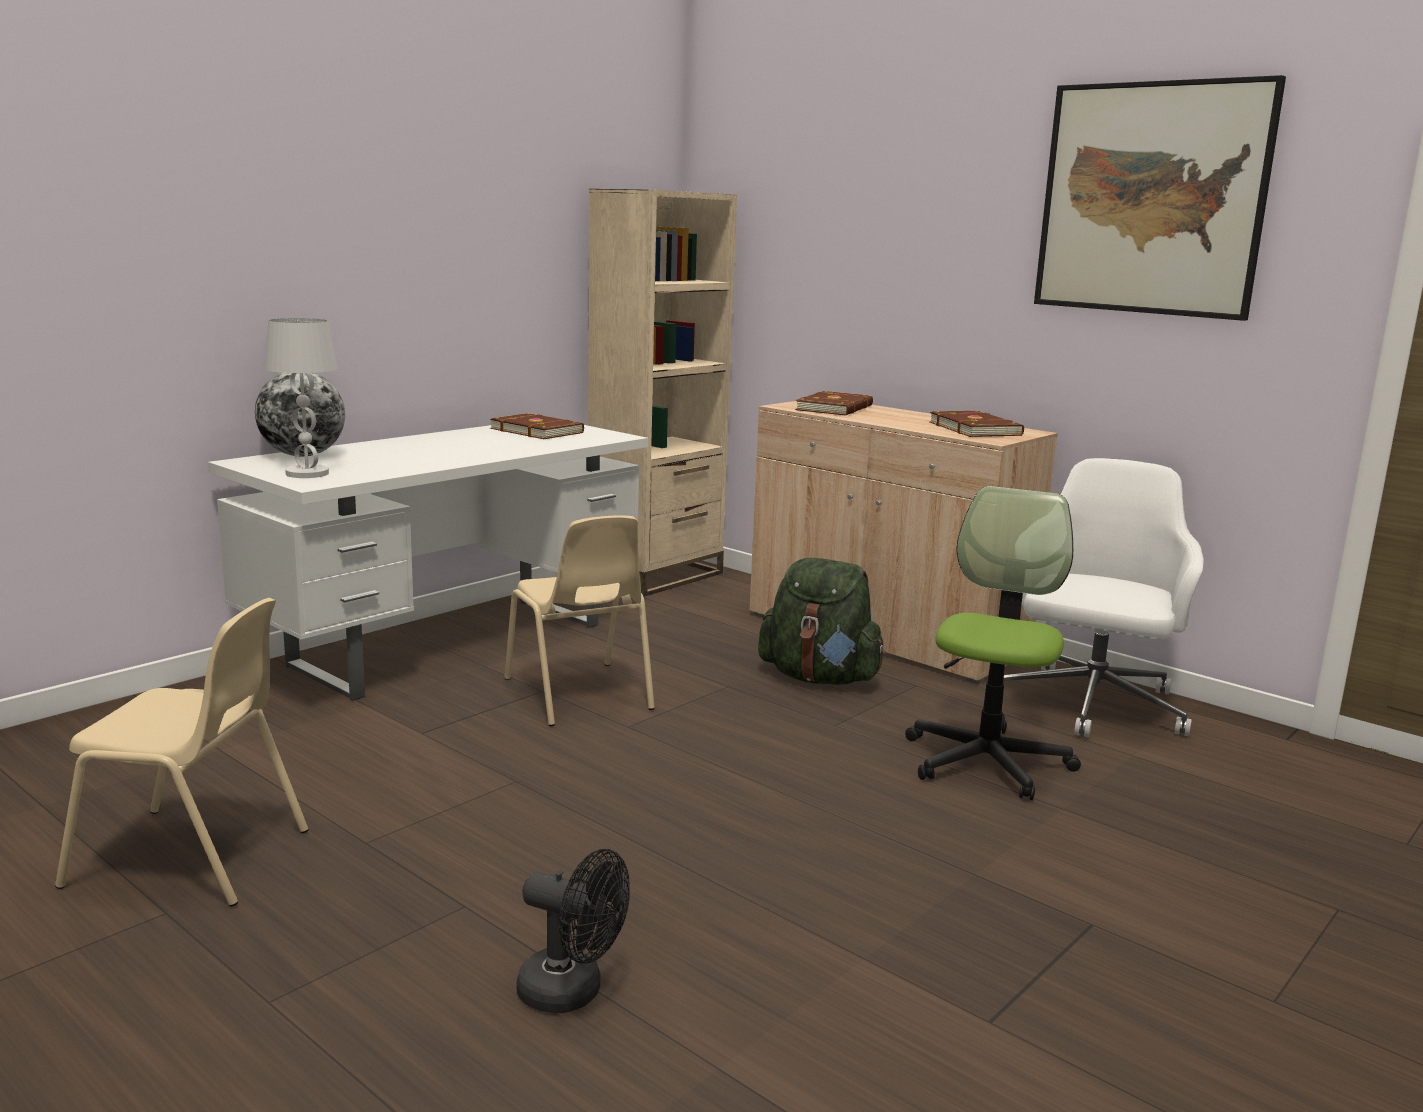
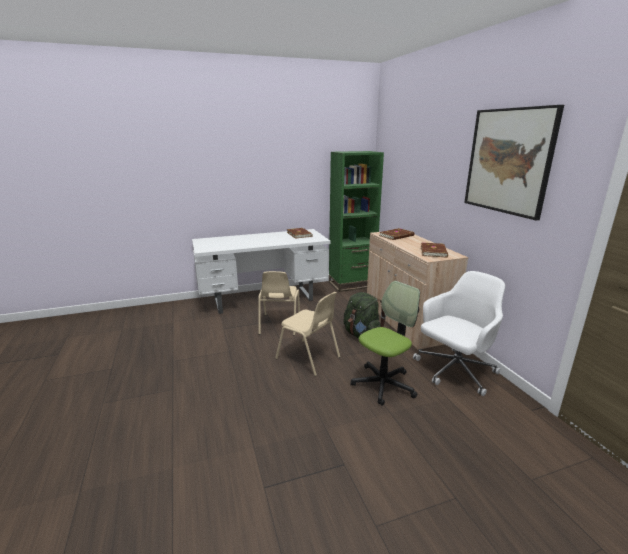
camera: 30 degrees right, 5 degrees up
(192, 858) = (133, 354): beige chair -> beige chair (308, 358)
(303, 455) = (218, 239): globe -> none
(306, 473) = (207, 246): white table lamp -> none
(572, 992) = (166, 427): black fan -> none
(656, 576) = (351, 284): beige bookcase -> green bookcase

